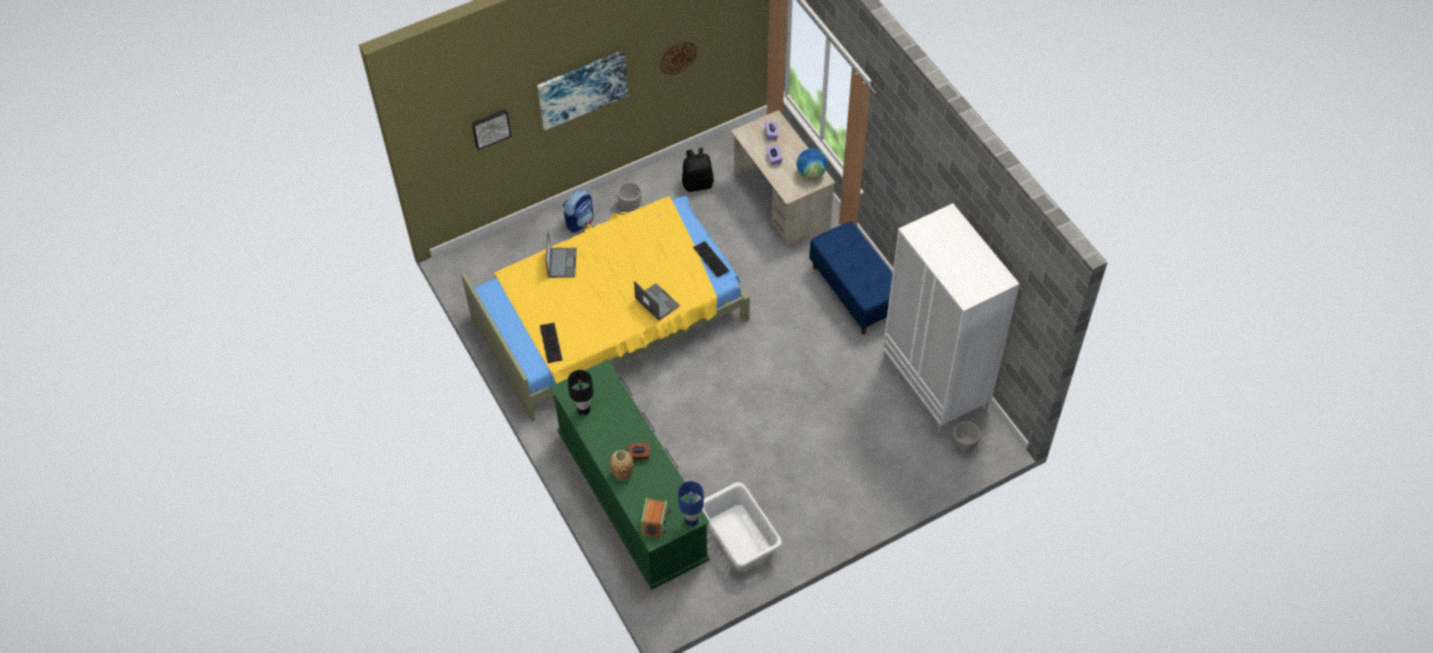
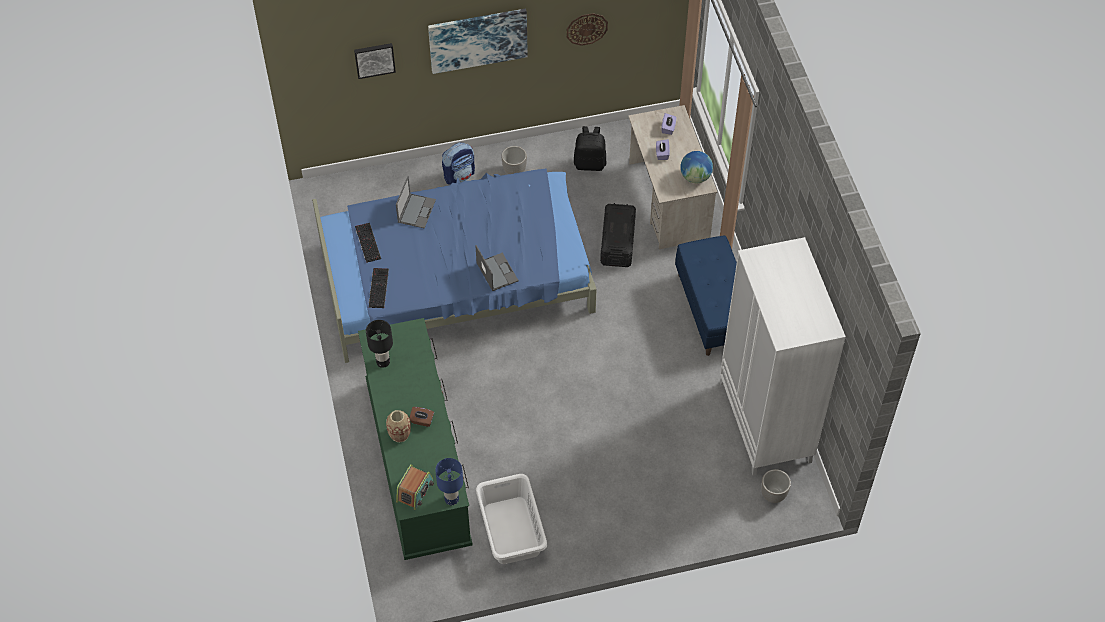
camera: 15 degrees right, 0 degrees up
(611, 317) = (458, 278): yellow bed -> blue bed
(710, 259) = (565, 241): keyboard -> keyboard (367, 242)
(748, 251) = (617, 242): none -> black storage box

